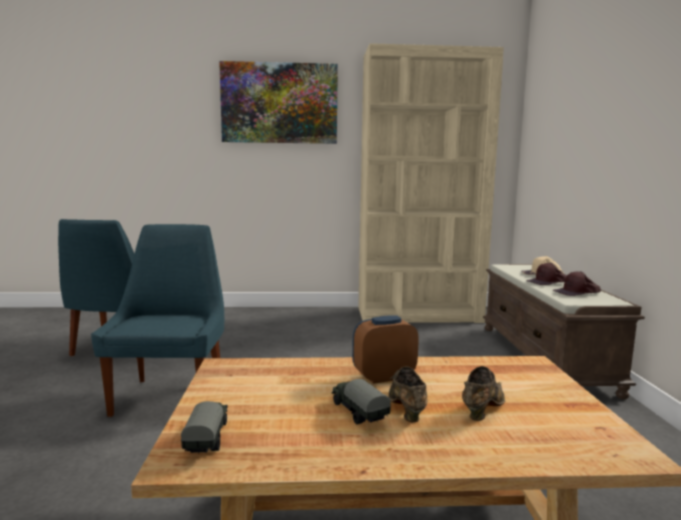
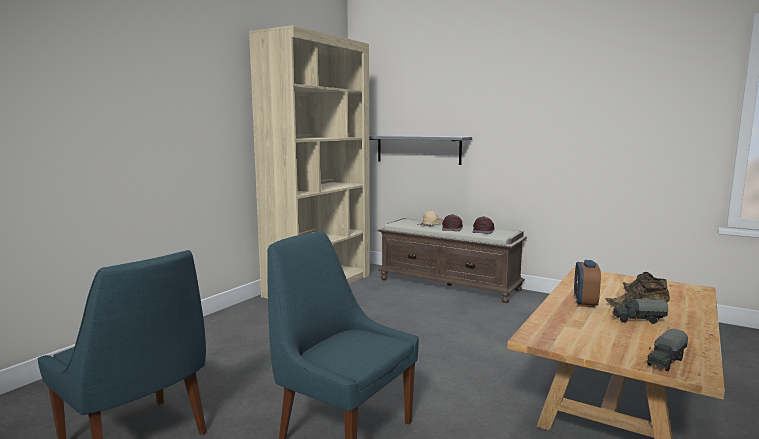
camera: 55 degrees left, 0 degrees up
(208, 439) = (665, 361): toy truck -> toy truck turned 75 degrees counterclockwise
(279, 103) = (169, 74): picture -> none
(561, 176) = (418, 149): none -> grey shelf

